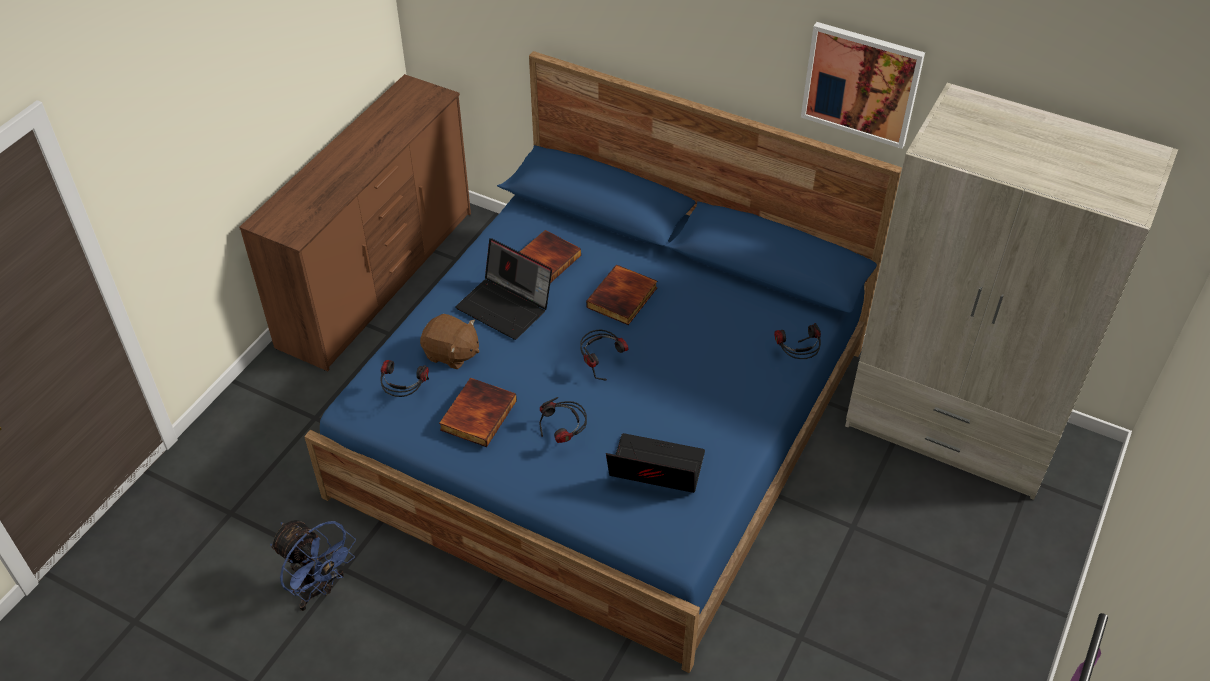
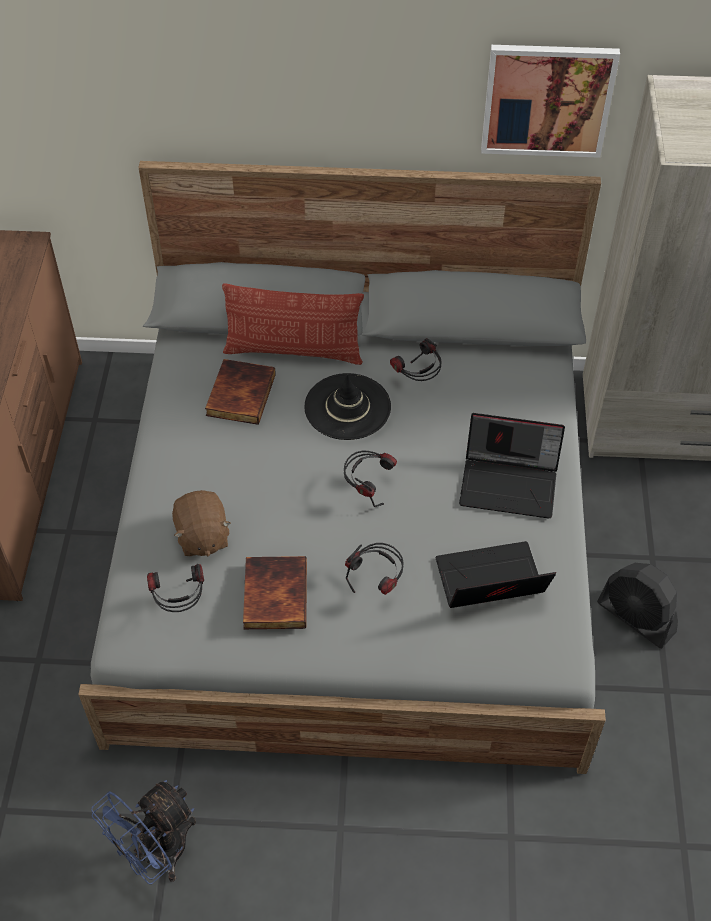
camera: 25 degrees left, 5 degrees up
(319, 589) = (157, 854): blue fan -> blue fan turned 120 degrees clockwise
(451, 354) = (202, 537): brown plush toy -> brown plush toy turned 75 degrees clockwise
(506, 306) = (230, 460): laptop -> laptop (510, 483)
(606, 420) = (356, 540): blue bed -> grey bed
(607, 243) = (294, 351): none -> pillow
(623, 298) = (347, 407): book -> black hat
(797, 357) = (555, 409): headphones -> headphones (417, 379)
(808, 569) = (636, 618): none -> black fan

